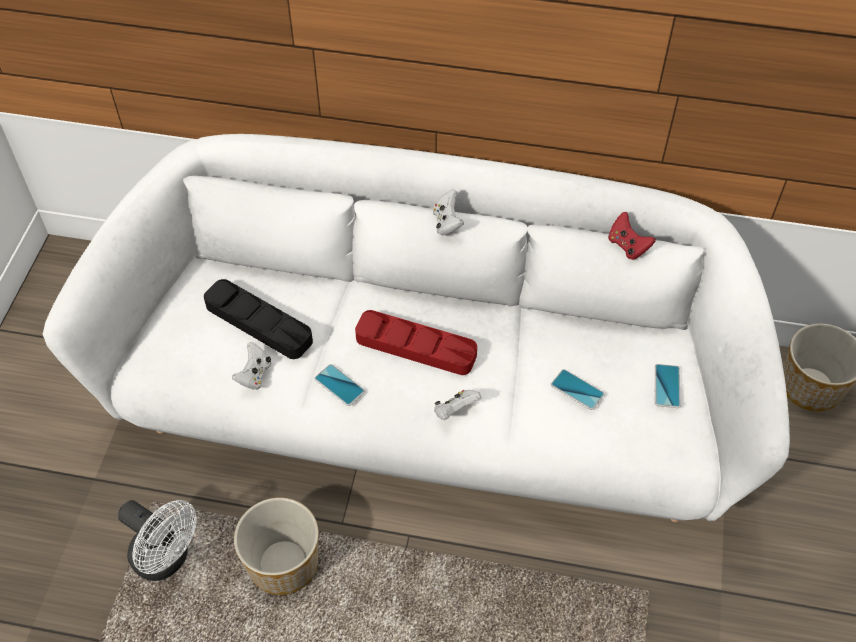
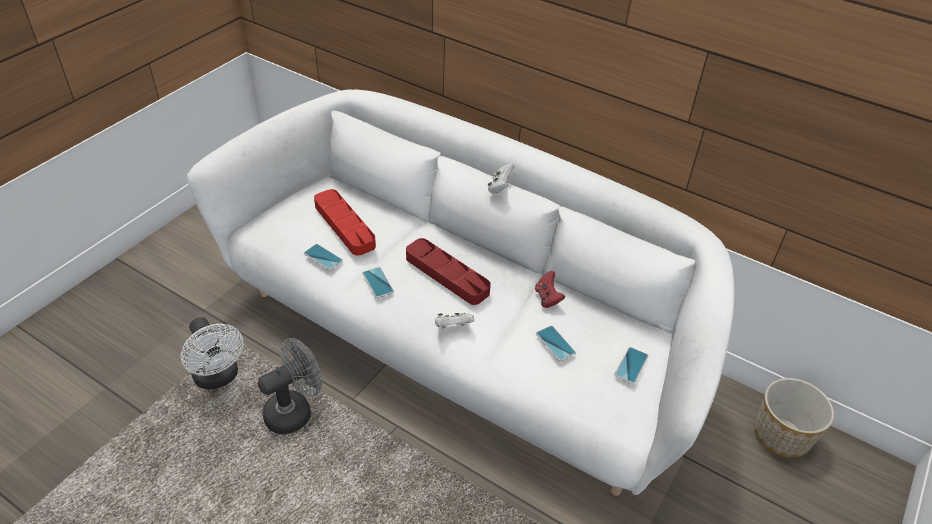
camera: 20 degrees right, 10 degrees down
(254, 375) = (323, 257): white game controller -> phone
(258, 323) = (344, 225): black tray -> red tray
(282, 564) = (295, 410): planter -> grey fan
(627, 246) = (632, 241): red game controller -> red game controller (547, 298)

